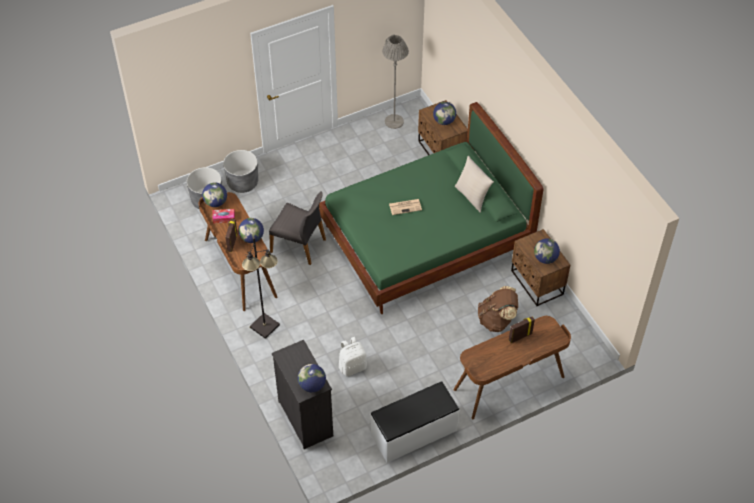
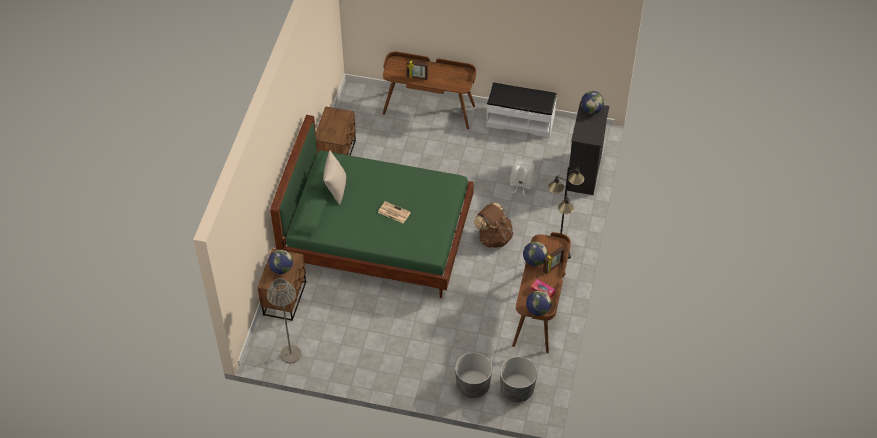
camera: 140 degrees left, 0 degrees up
(299, 245) = (477, 297): grey chair -> none
(496, 320) = (392, 150): brown backpack -> brown backpack (494, 237)
(545, 258) = (336, 120): globe -> none

